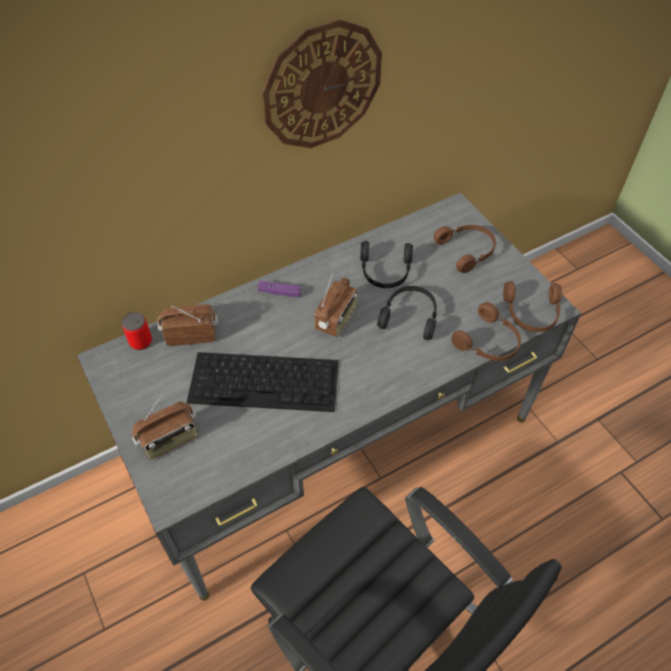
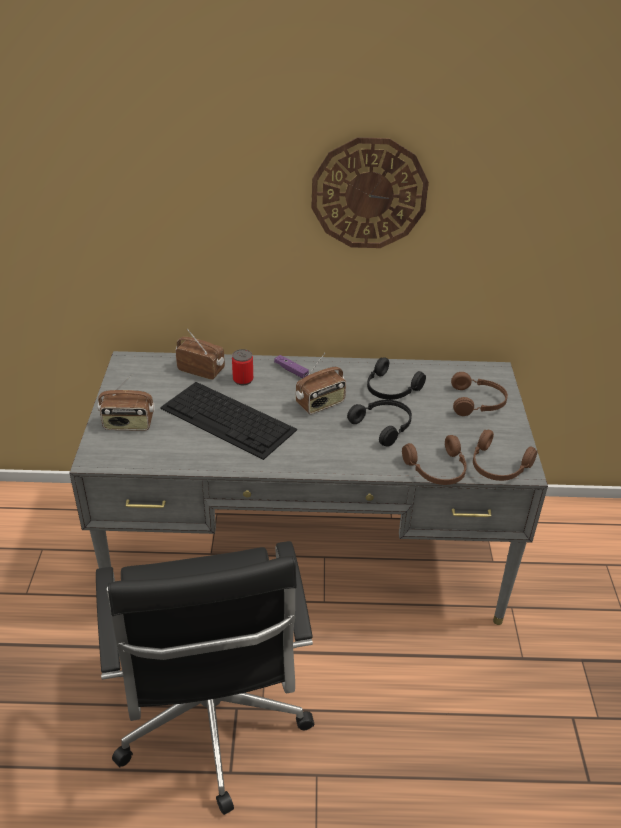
camera: 30 degrees right, 15 degrees down
(141, 341) = (162, 360): can -> can (243, 380)

